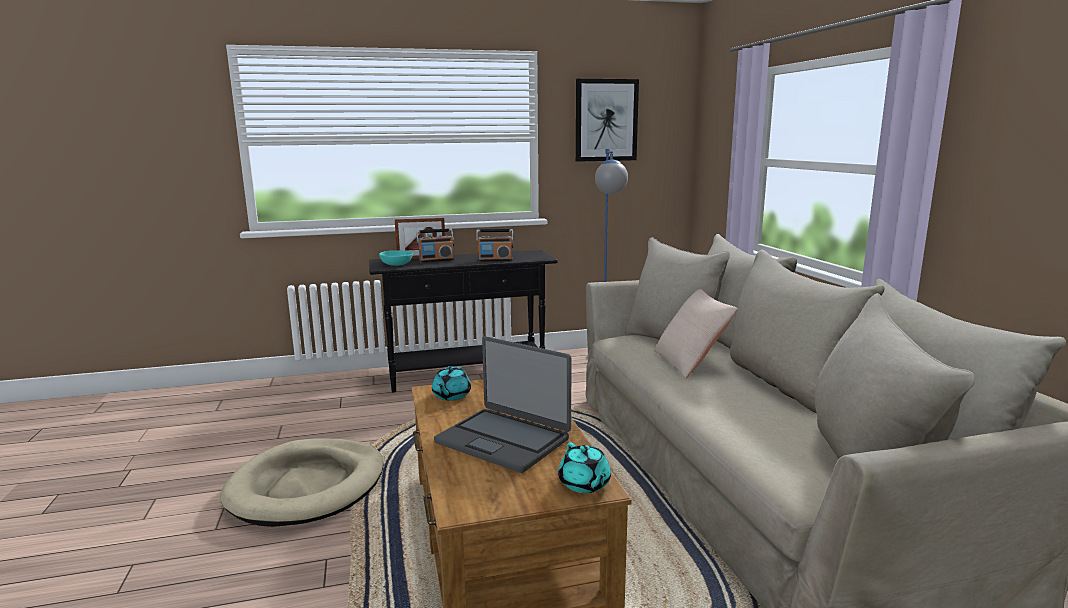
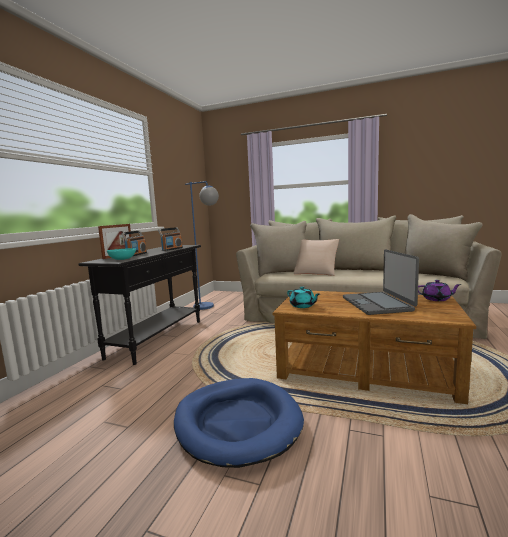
camera: 55 degrees left, 5 degrees down
(308, 486) = (237, 423): beige dog bed -> blue dog bed
(503, 440) = (377, 304): laptop -> laptop turned 105 degrees clockwise
(584, 484) = (437, 299): turquoise teapot -> purple teapot
(606, 120) = (177, 167): picture -> none

